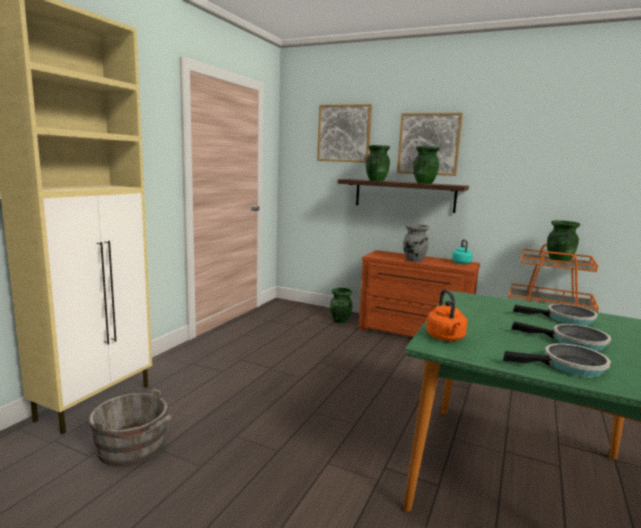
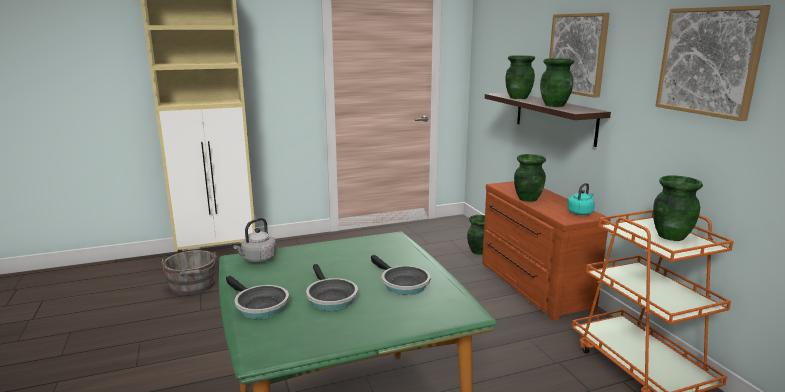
camera: 45 degrees right, 5 degrees up
(344, 133) = (512, 39): picture -> picture (709, 61)
(414, 260) = (527, 199): grey vase -> green vase
(446, 338) = (258, 259): orange kettle -> grey kettle

